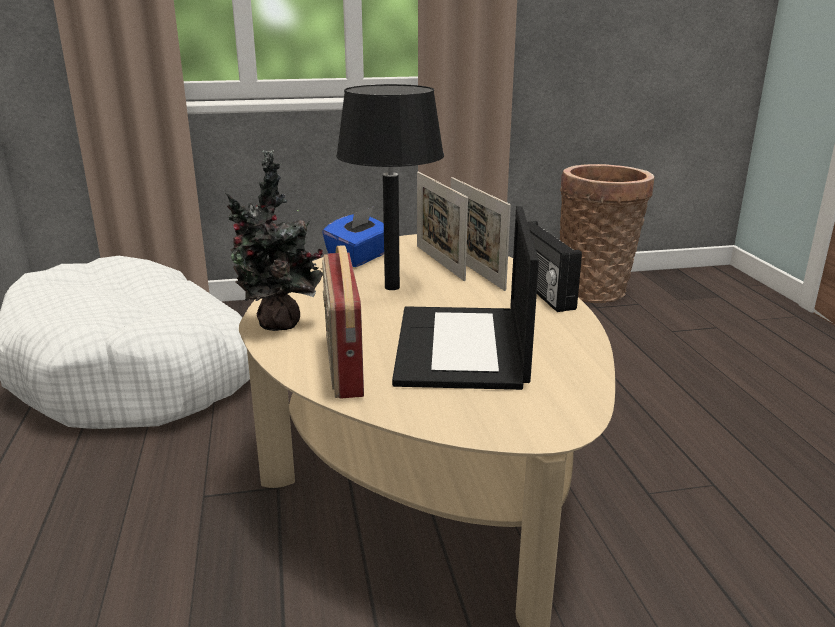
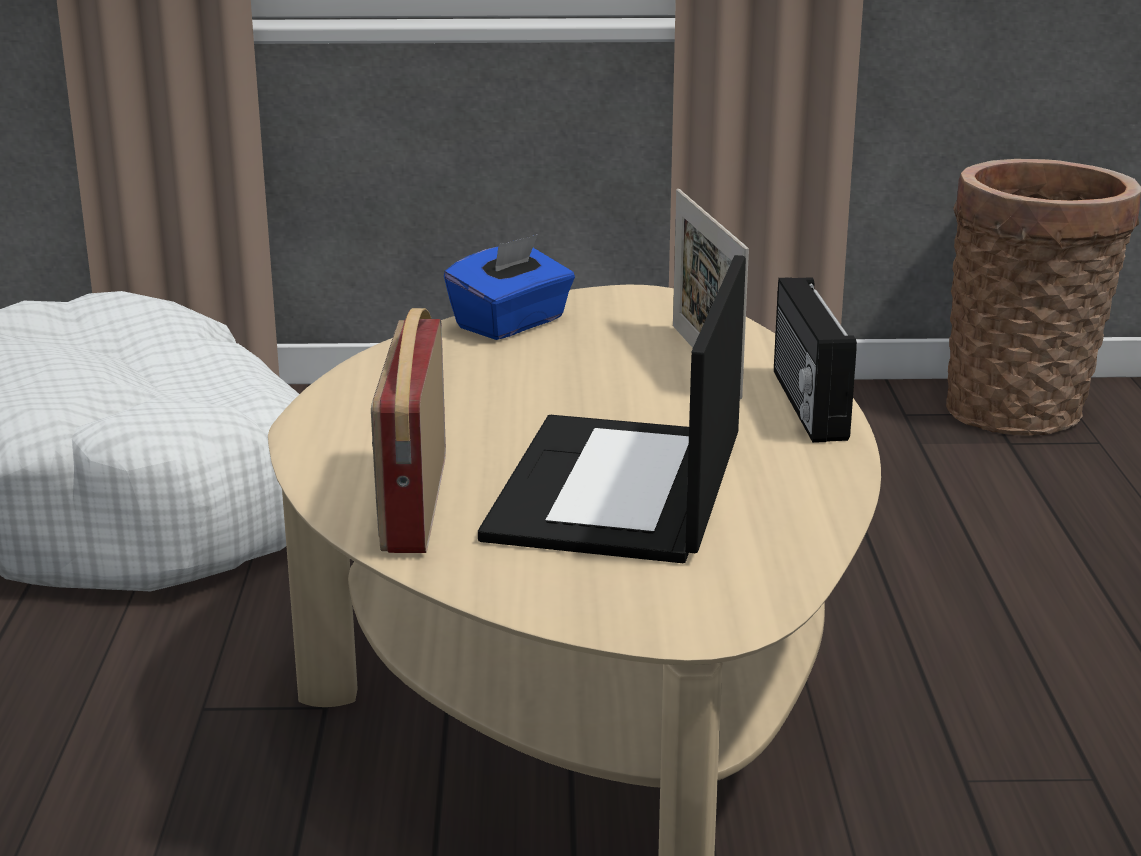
camera: 10 degrees right, 0 degrees up
(278, 325) = (333, 432): potted plant -> none
(392, 287) = (546, 380): black table lamp -> none
(439, 262) = (648, 341): picture frame -> none

